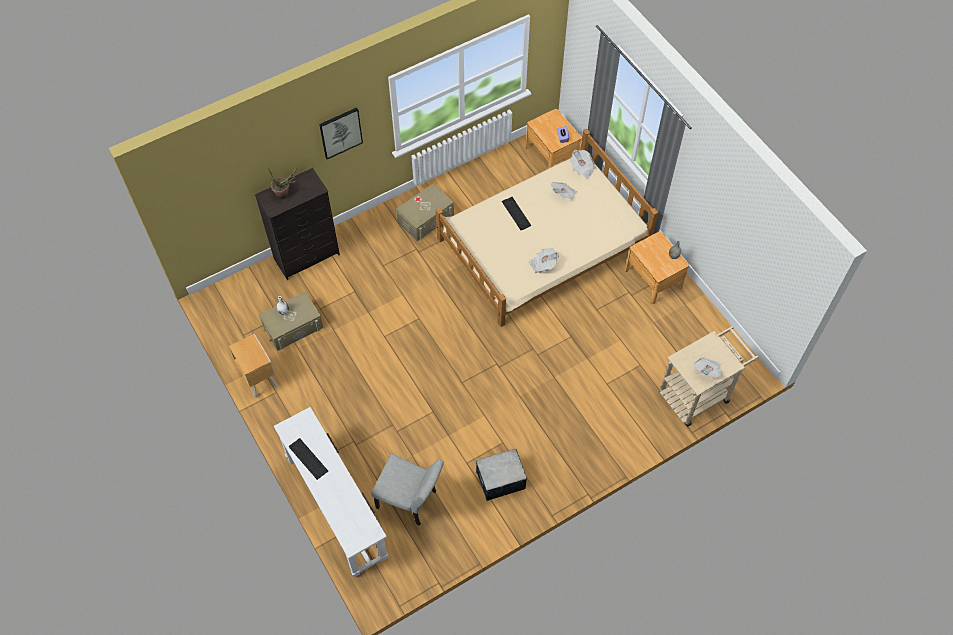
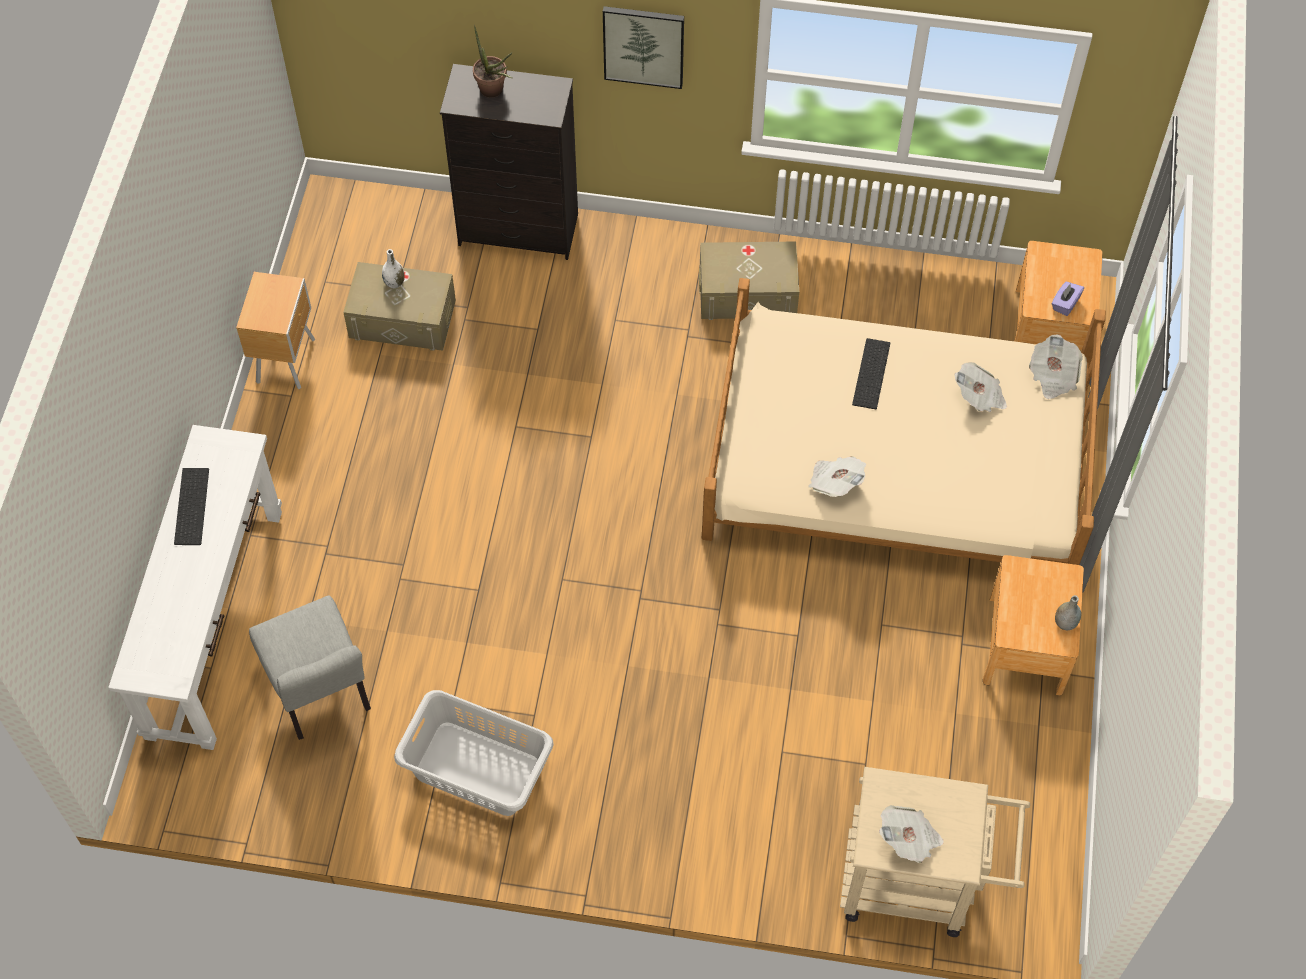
camera: 40 degrees right, 0 degrees up
(500, 480) = (477, 768): storage box -> grey laundry basket

